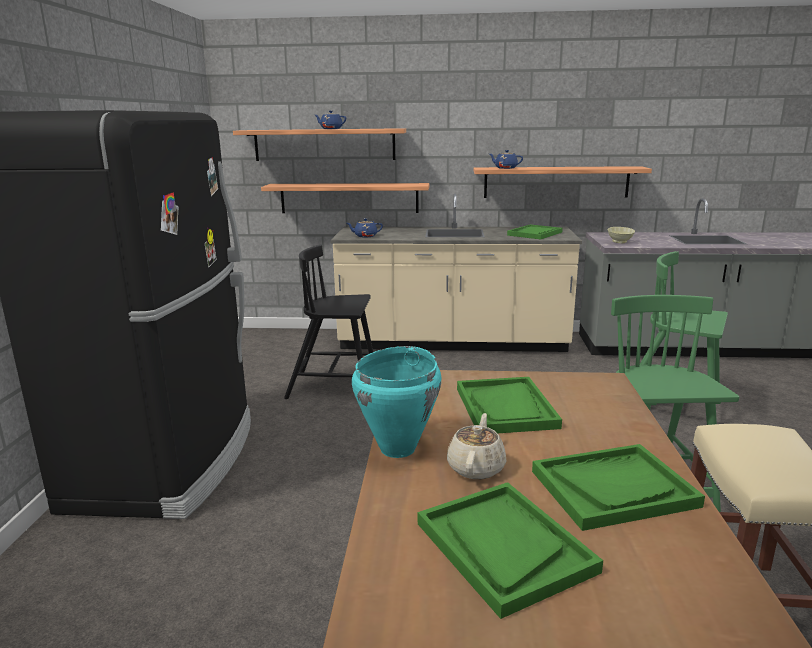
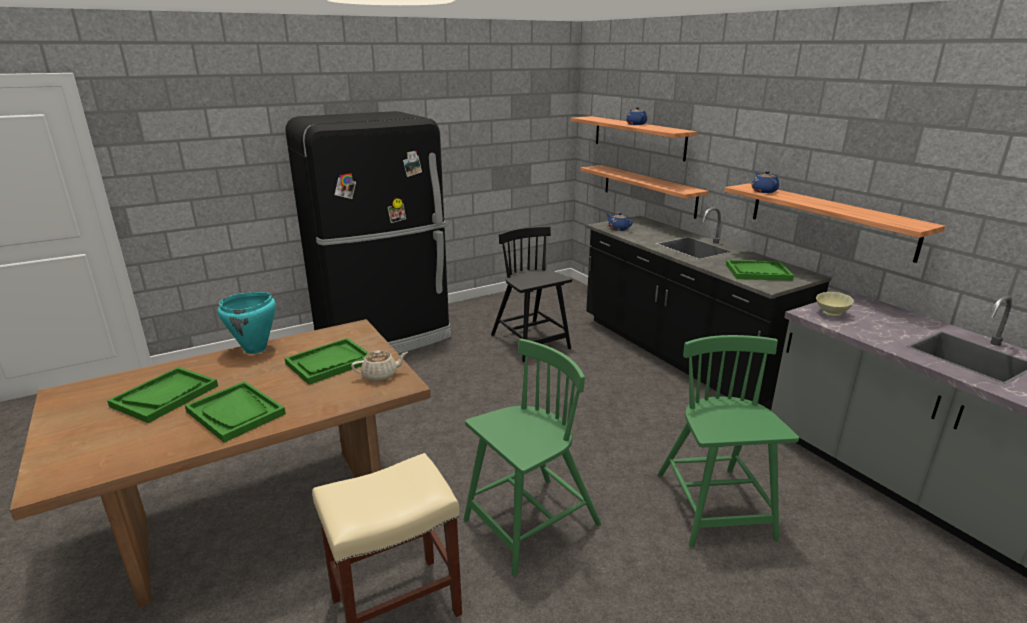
camera: 55 degrees right, 5 degrees up
(452, 343) = (679, 356): beige counter -> black counter
(476, 467) = (244, 372): beige teapot -> beige teapot (380, 375)

